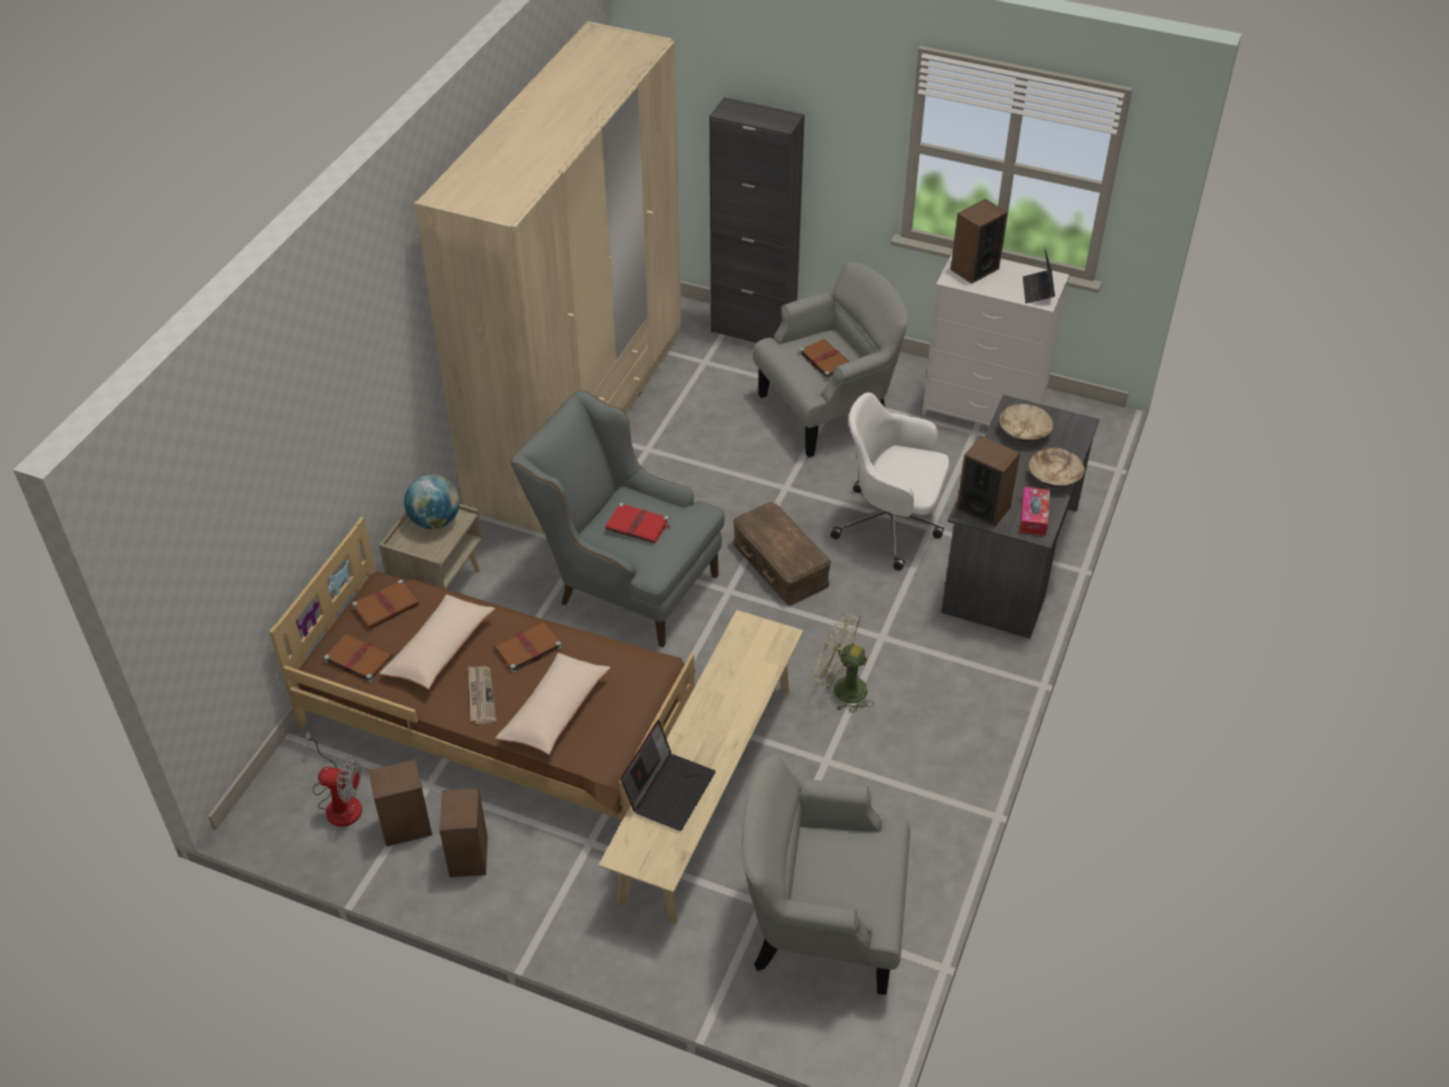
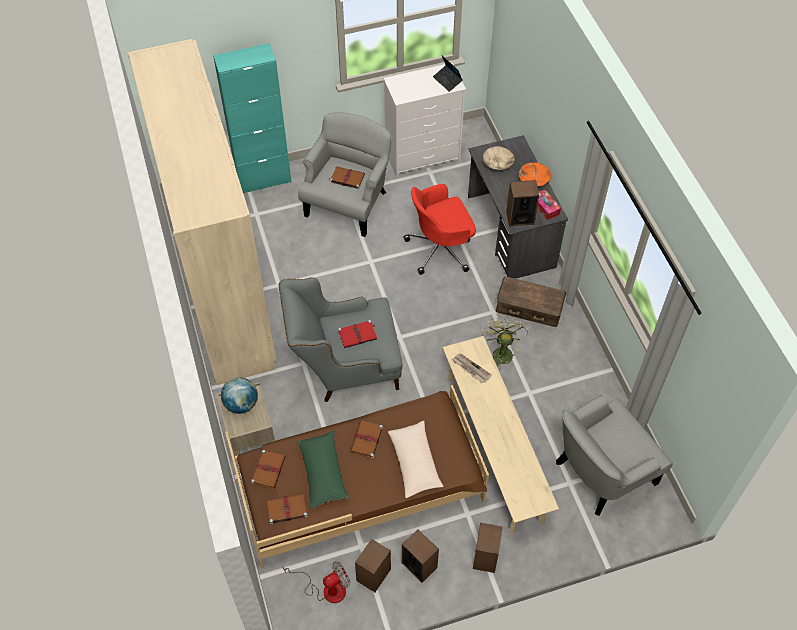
camera: 40 degrees left, 10 degrees up
(439, 649) = (323, 473): beige pillow -> green pillow
(480, 696) = (370, 481): newspaper -> newspaper (471, 369)
(669, 789) = (507, 461): laptop -> none
(753, 331) = (263, 179): black cabinet -> turquoise cabinet
(779, 564) = (409, 306): brown storage box -> brown storage box (529, 308)
(841, 688) = (501, 351): green fan -> green fan turned 105 degrees clockwise
(891, 525) = (441, 249): white office chair -> red office chair
(974, 269) = (405, 85): speaker -> speaker (485, 557)
(1054, 477) = (534, 179): beige bowl -> orange bowl

